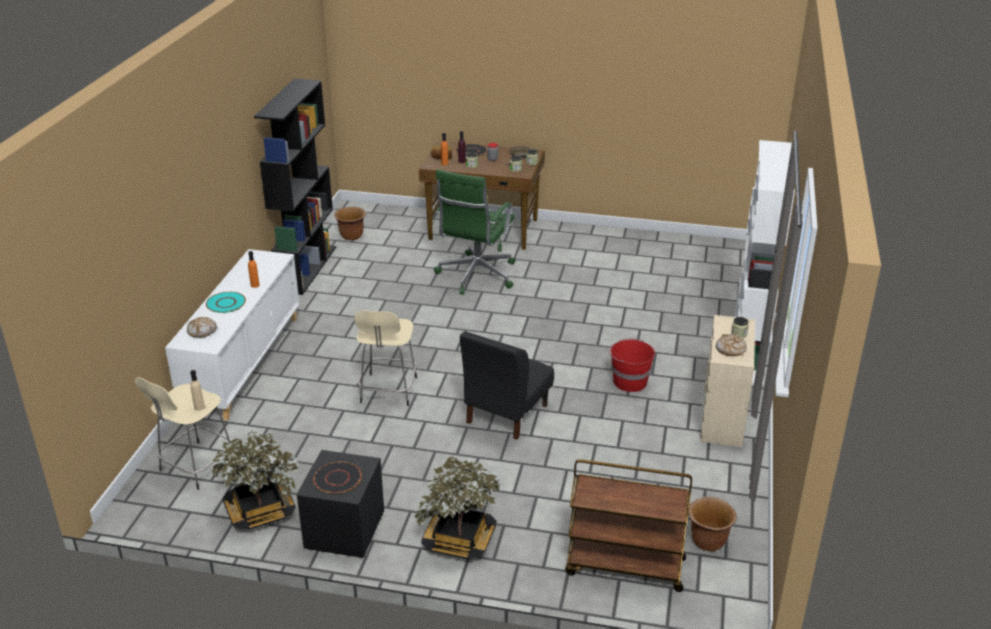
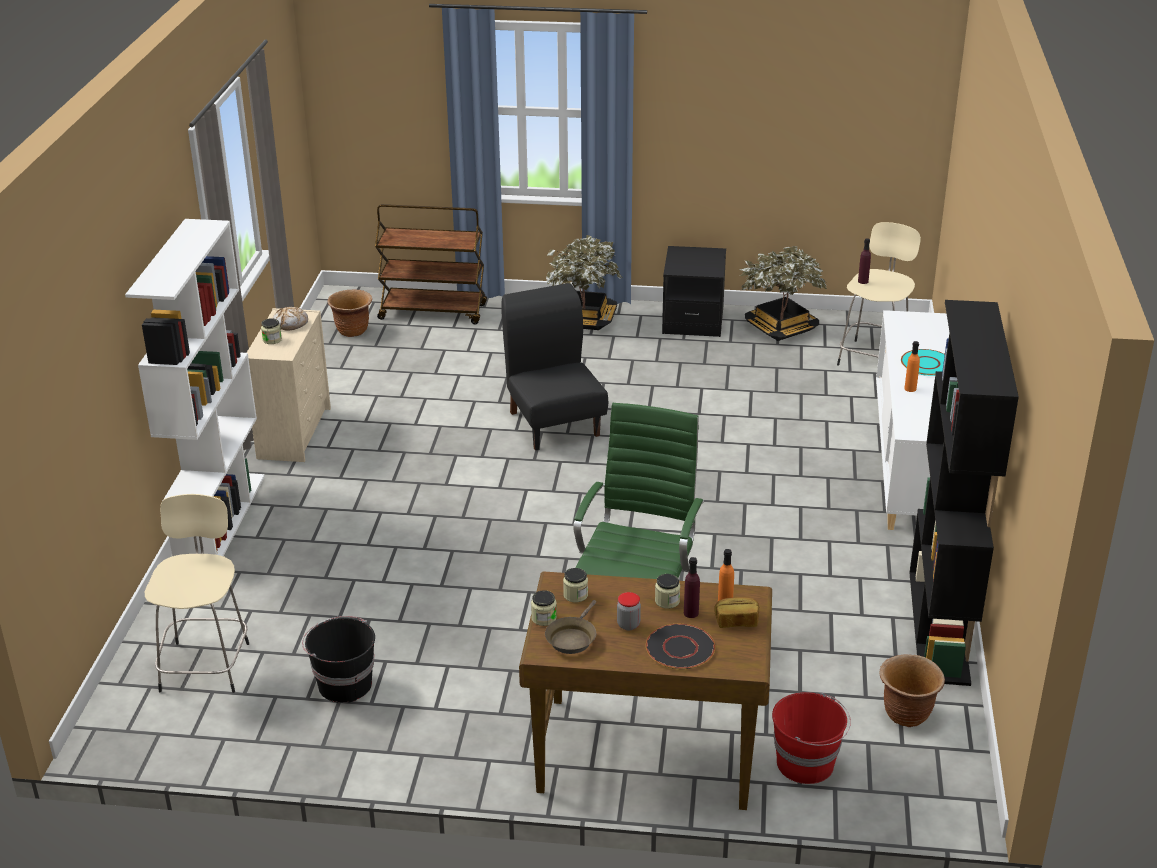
camera: 175 degrees right, 0 degrees up
(199, 407) = (863, 281): beige bottle -> purple bottle
(202, 331) = (924, 331): bread -> none
(337, 478) = (696, 259): black plate -> none
(388, 391) = (706, 439): beige stool -> beige stool (206, 664)
(506, 414) = (554, 423): black chair -> black chair turned 45 degrees counterclockwise
(629, 381) = (399, 468): red bucket -> red bucket (806, 763)
(636, 261) = (344, 684): none -> black bucket

